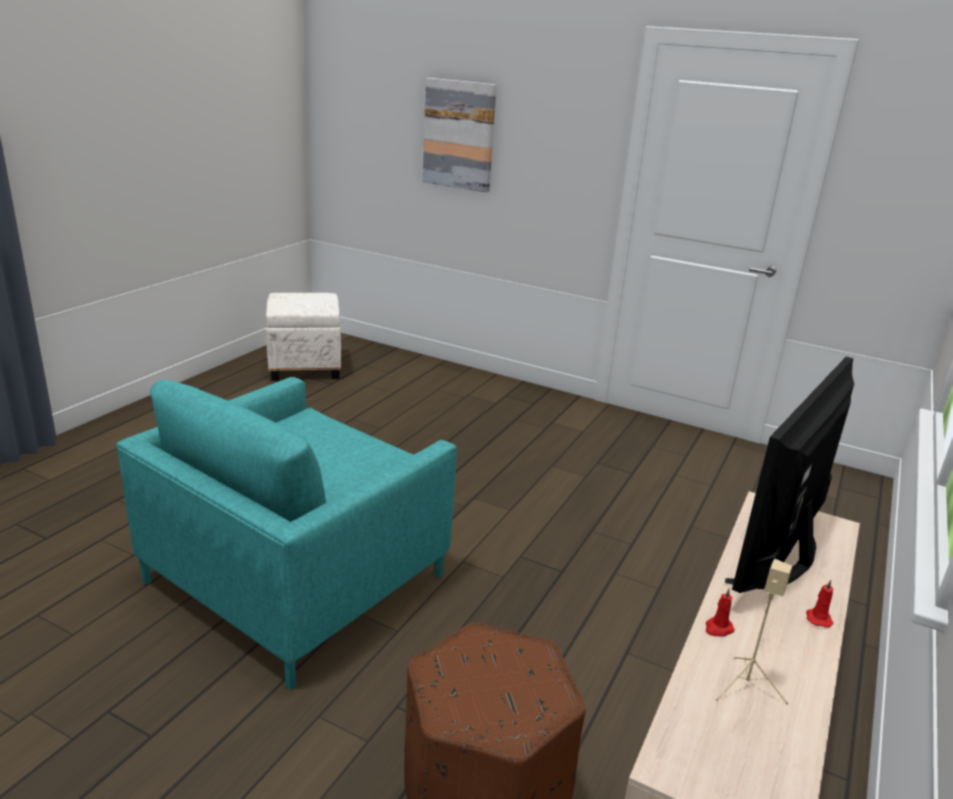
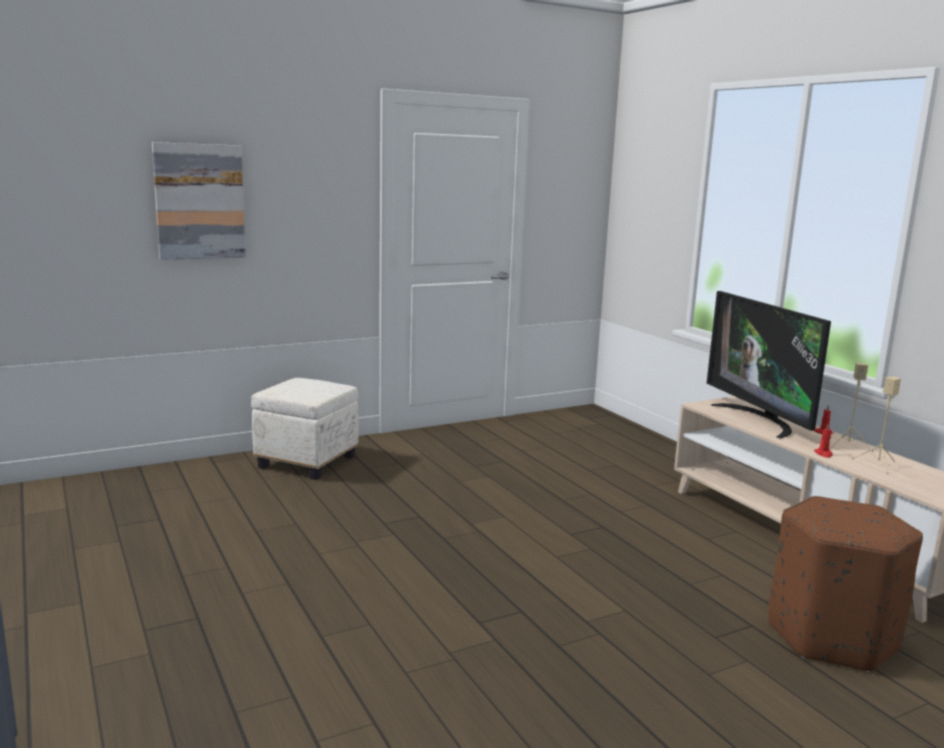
camera: 55 degrees left, 10 degrees down
(295, 577) = (511, 635): turquoise armchair -> none
(304, 367) = (92, 521): white ottoman -> white ottoman (307, 462)
(793, 649) = (849, 446): none -> beige speaker

